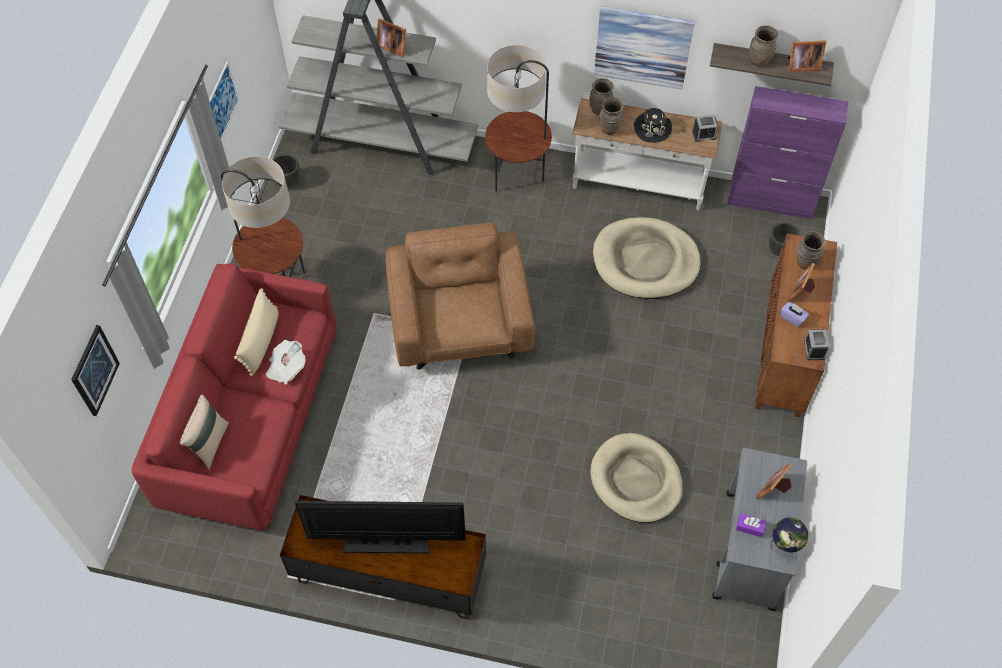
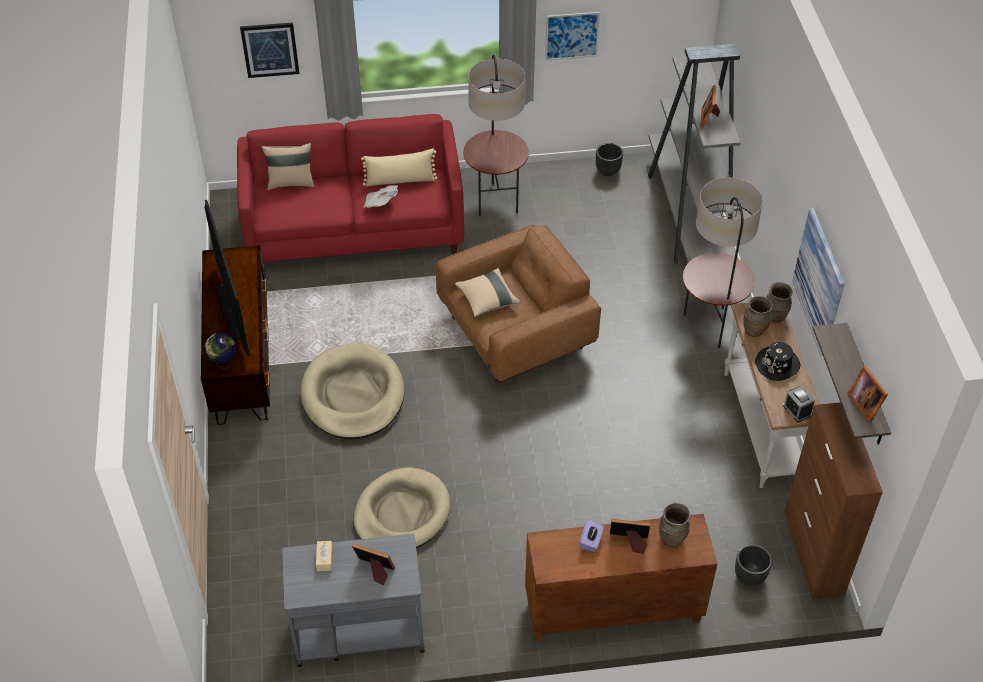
camera: 70 degrees right, 10 degrees down
(453, 319) = (487, 299): none -> beige pillow
(645, 261) = (665, 457): beige dog bed -> beige dog bed (353, 395)
(750, 527) = (324, 559): purple tissue box -> beige tissue box
(759, 60) = (847, 365): brown vase -> none
(771, 201) = (813, 553): purple cabinet -> brown cabinet
(785, 544) = (315, 593): globe -> globe (224, 363)
(814, 349) = (559, 569): alarm clock -> none

